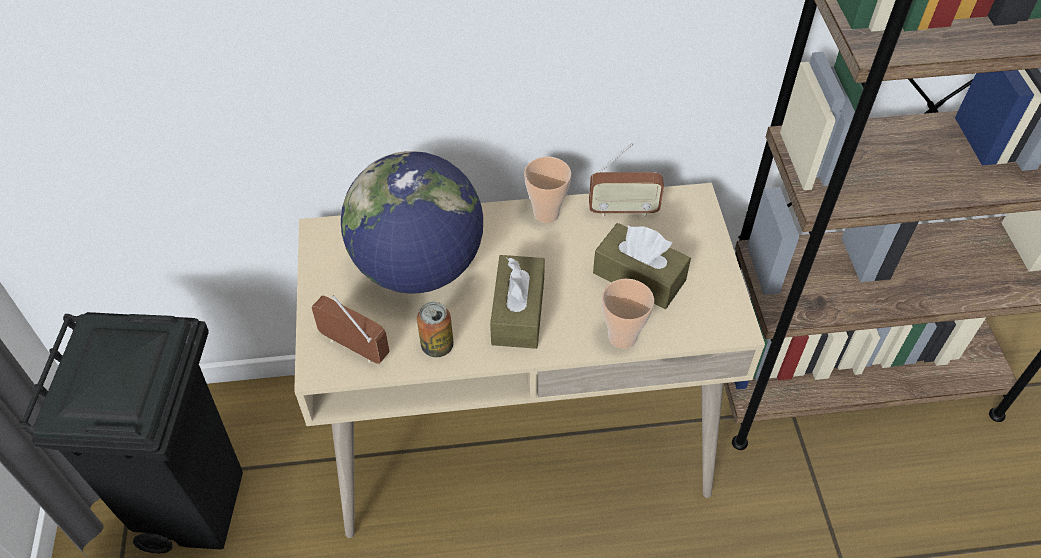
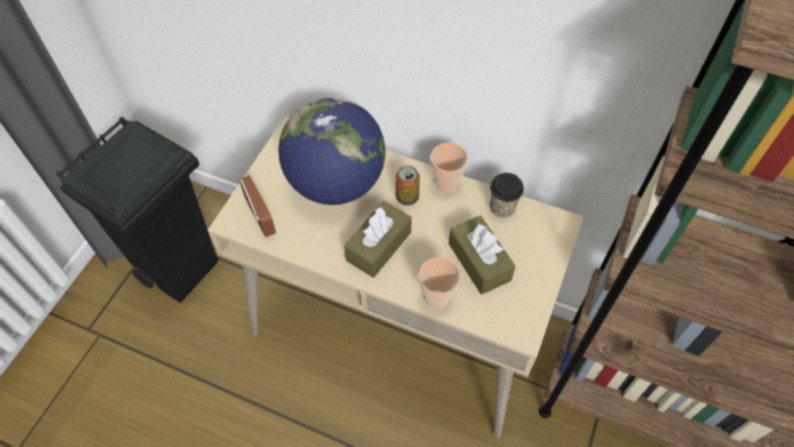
camera: 30 degrees right, 5 degrees up
(437, 346) = (311, 243): can -> can (407, 197)
(623, 210) = (502, 207): radio -> cup

